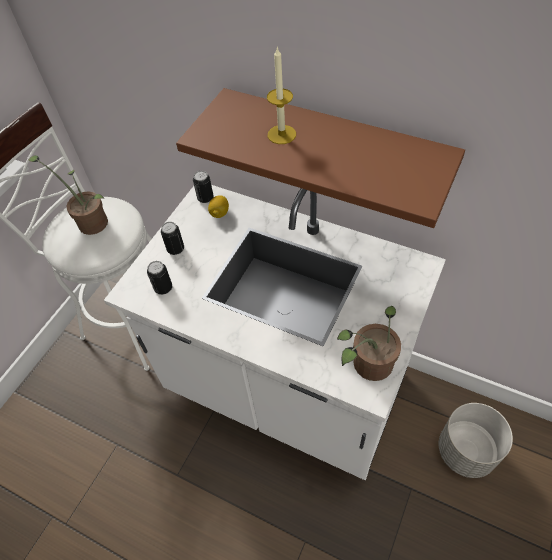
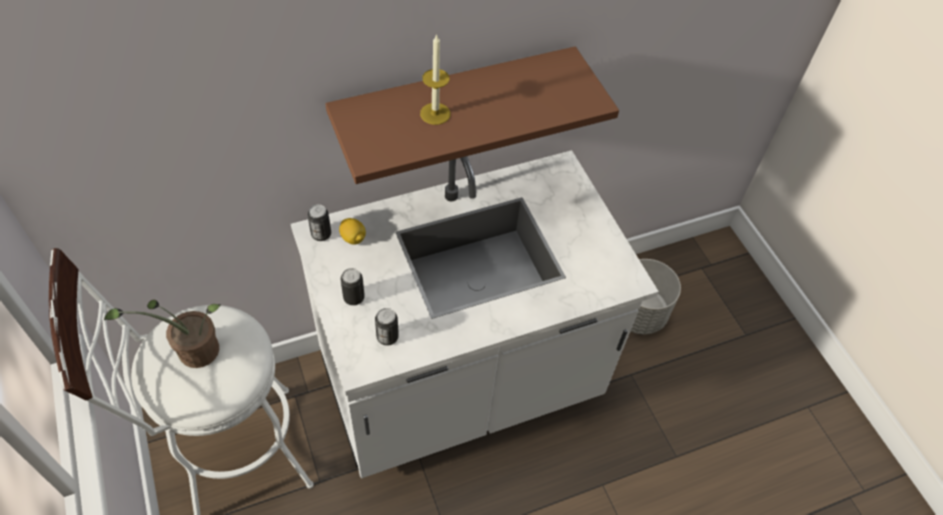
camera: 55 degrees left, 0 degrees up
(368, 366) = (610, 266): potted plant -> none

